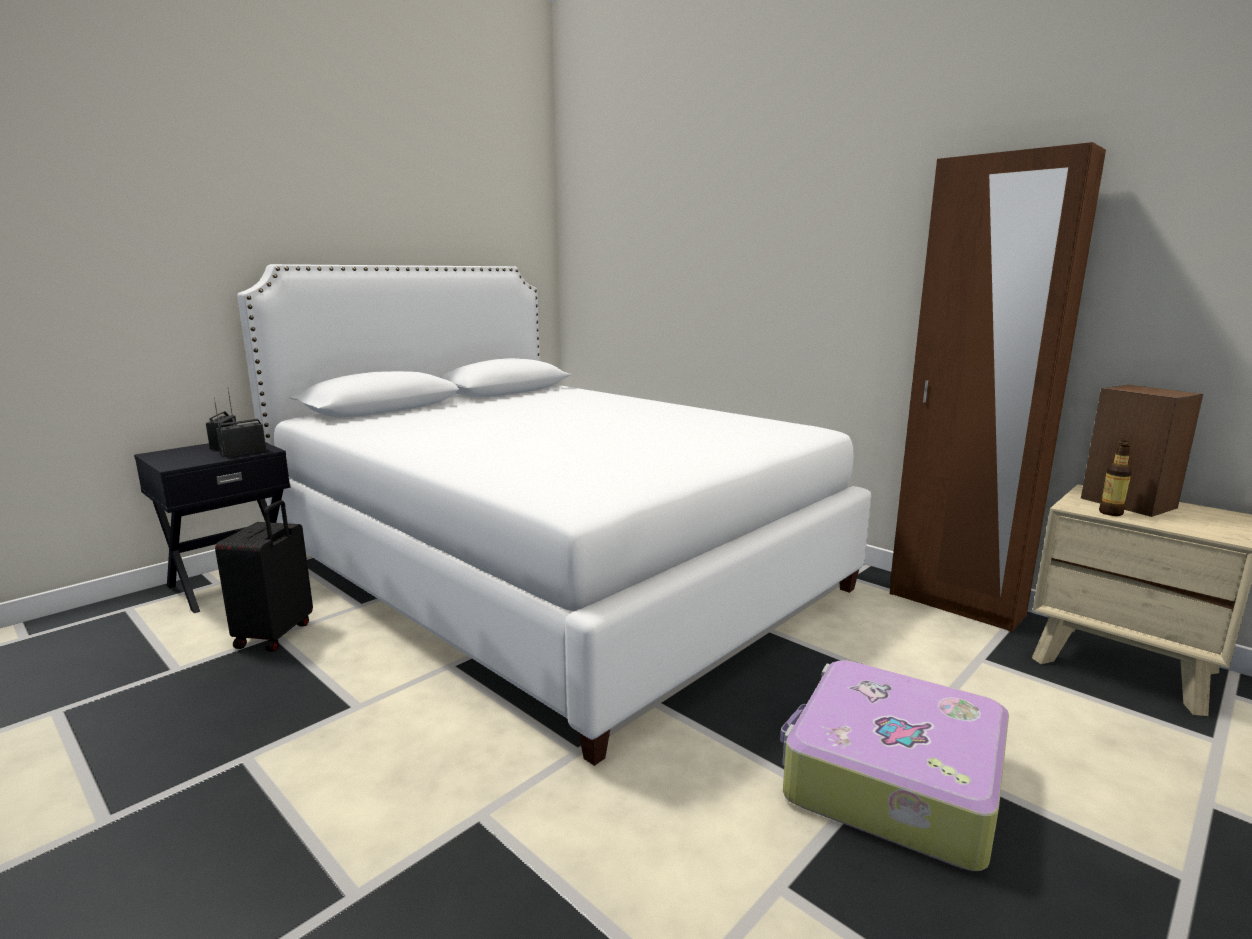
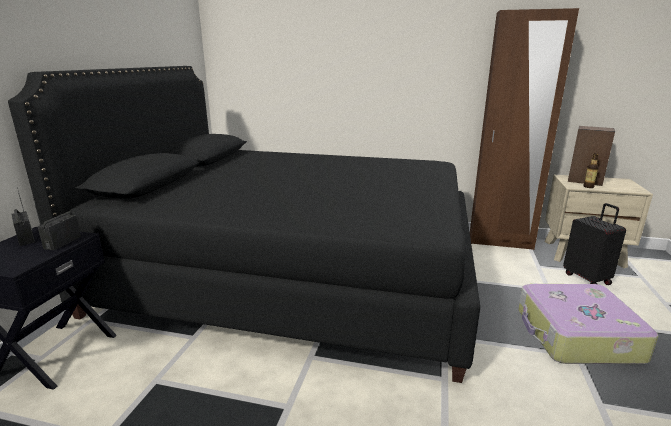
camera: 30 degrees left, 5 degrees up
(276, 635) = (156, 380): black suitcase -> black suitcase (587, 278)
(551, 572) = (294, 276): white bed -> black bed

